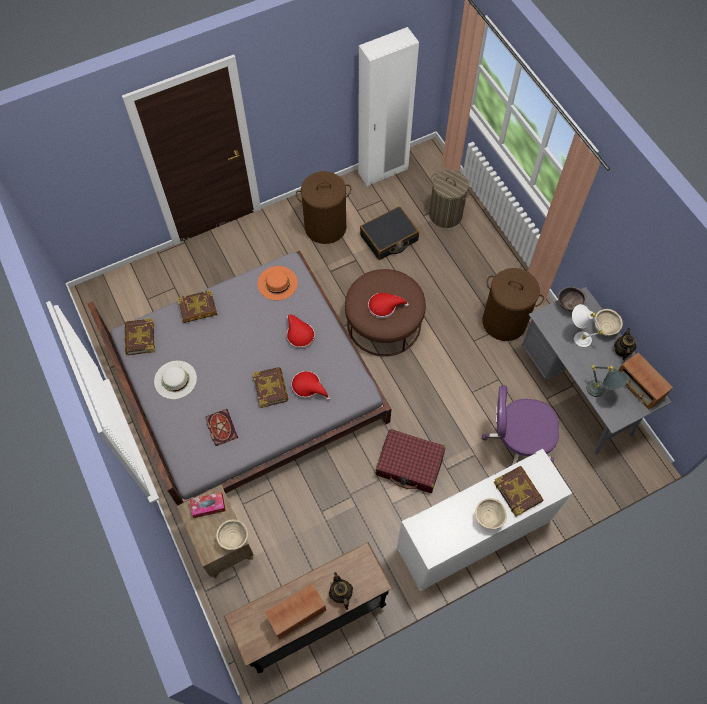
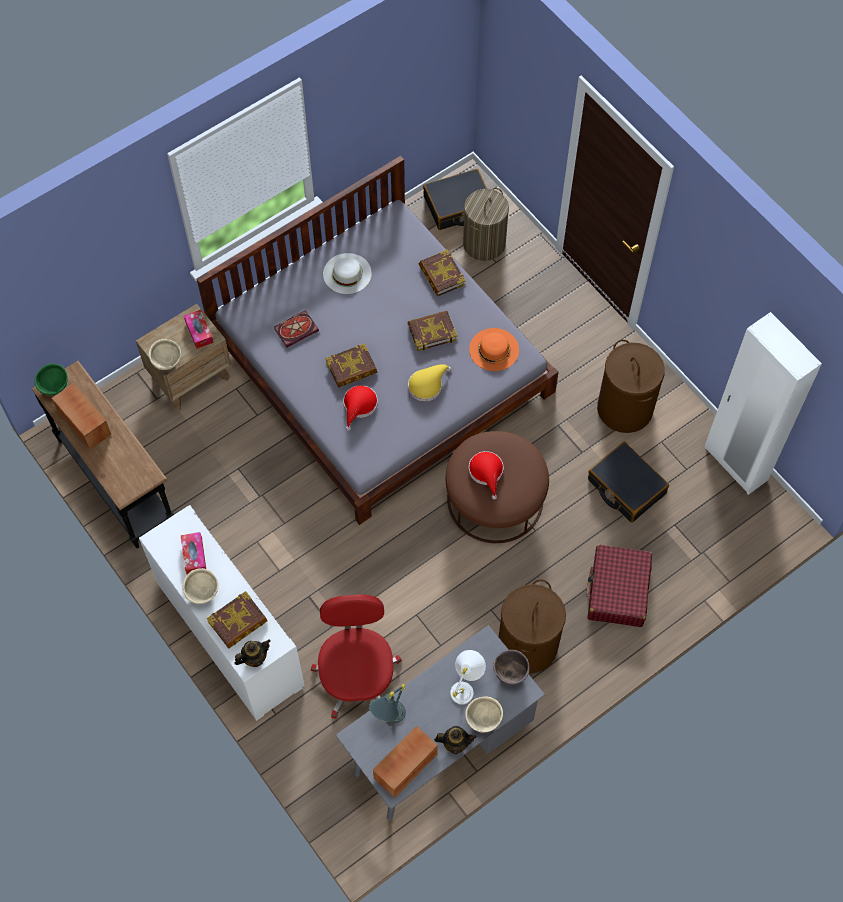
camera: 80 degrees right, 0 degrees up
(112, 305) = (458, 206): none -> black suitcase
(140, 338) = (392, 228): book -> book (432, 332)
(250, 641) = (54, 387): none -> green bowl
(299, 335) = (427, 385): red hat -> yellow hat
(341, 594) = (108, 461): teapot -> teapot (254, 658)
(410, 464) = (307, 554): red suitcase -> red suitcase (618, 591)
(445, 214) = (683, 553): laundry basket -> laundry basket (484, 243)
(452, 521) = (194, 556): none -> tissue box
(517, 441) = (357, 675): purple office chair -> red office chair

